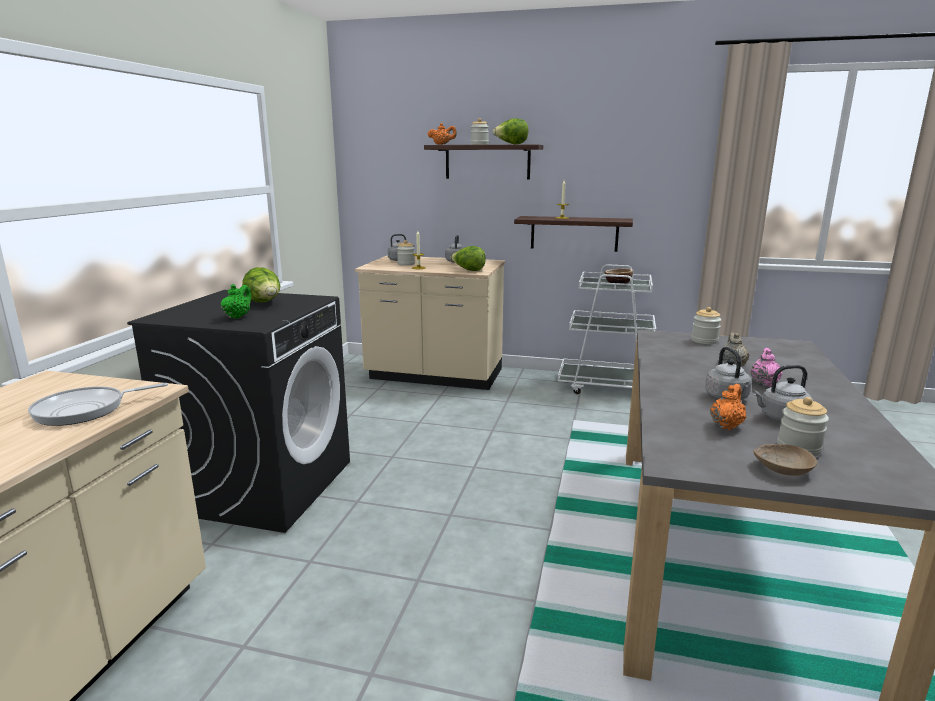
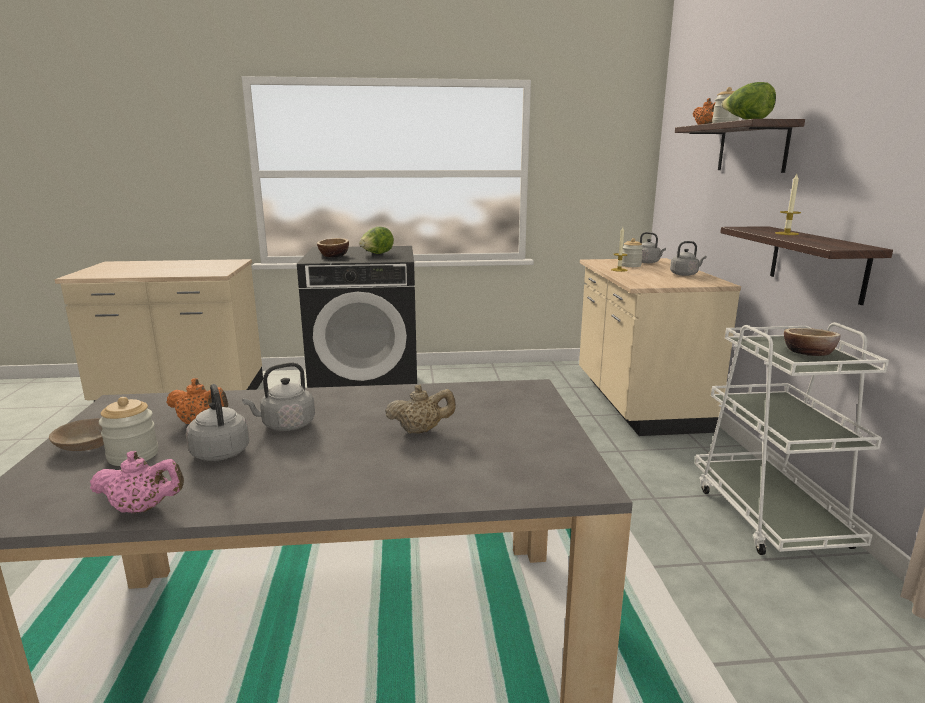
camera: 70 degrees right, 0 degrees up
(85, 410) = (188, 271): frying pan -> none
(237, 317) = (333, 255): green teapot -> bowl
(468, 270) = (640, 281): lettuce -> none
(704, 341) = (533, 415): jar -> none
(764, 383) = (349, 447): pink teapot -> pink teapot (143, 509)

